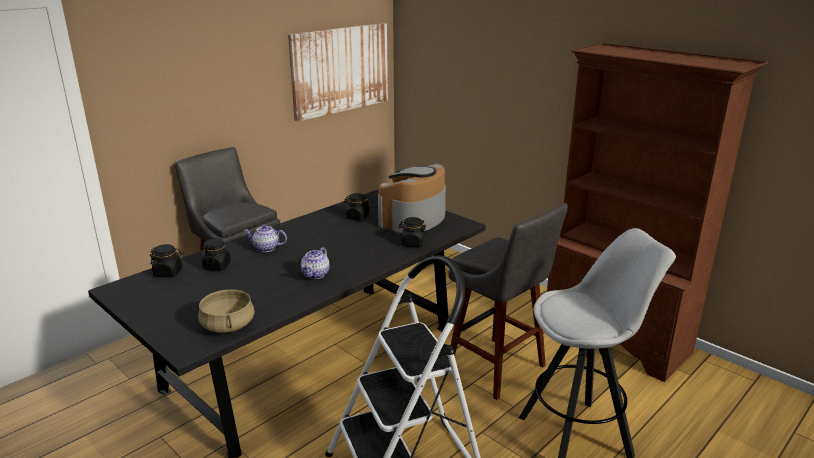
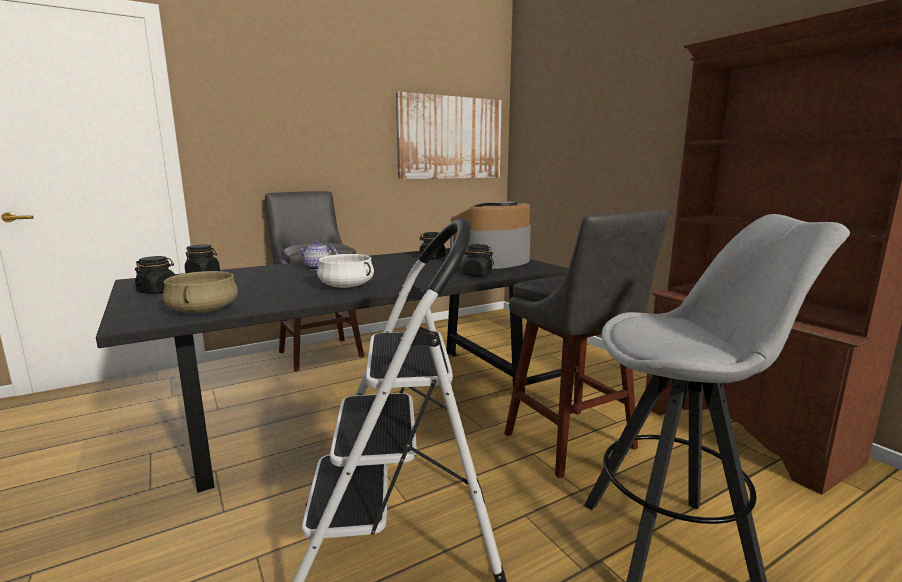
camera: 15 degrees right, 10 degrees down
(217, 266) = (255, 275): black jar -> black jar (158, 291)
(316, 274) = (347, 286): teapot -> white cooking pot

